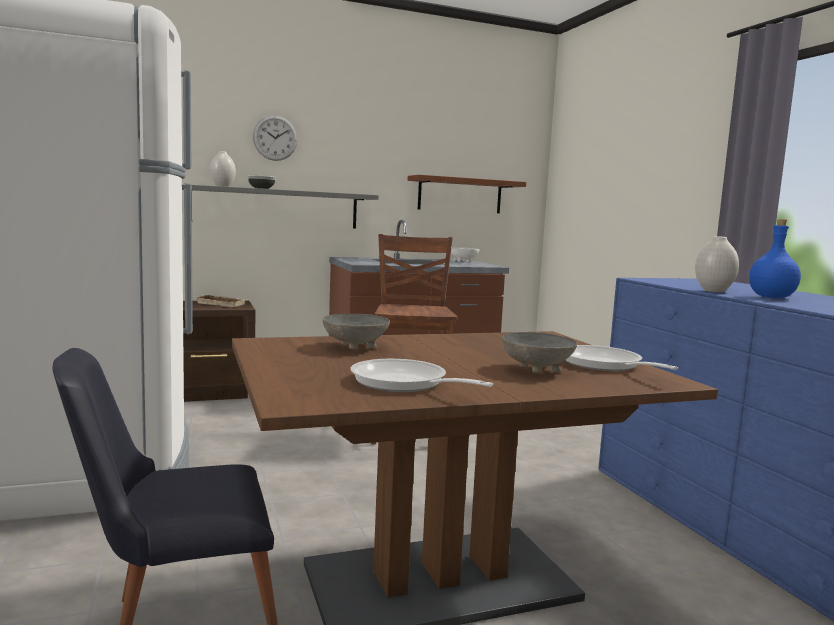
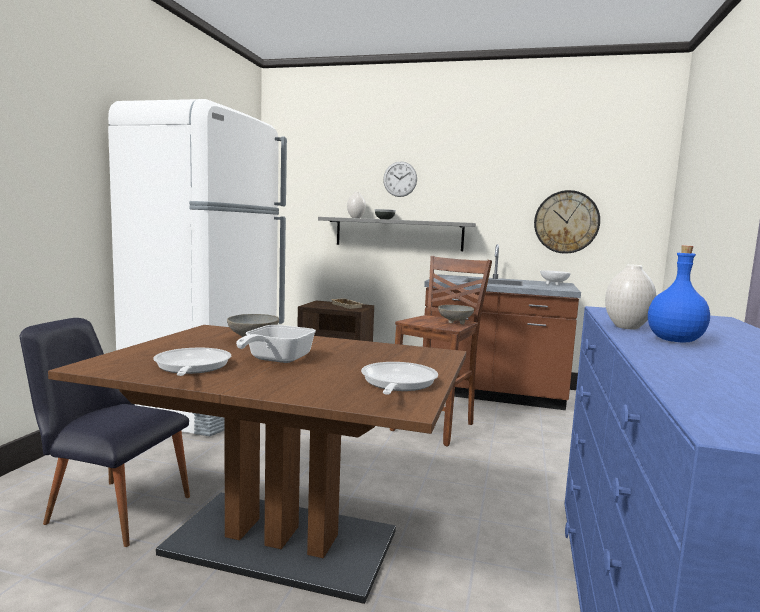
camera: 35 degrees right, 0 degrees up
(448, 362) = (275, 360): none -> frying pan
(460, 195) = (566, 222): brown shelf -> wall clock
(535, 370) = (320, 376): grey bowl -> grey bowl (454, 323)

